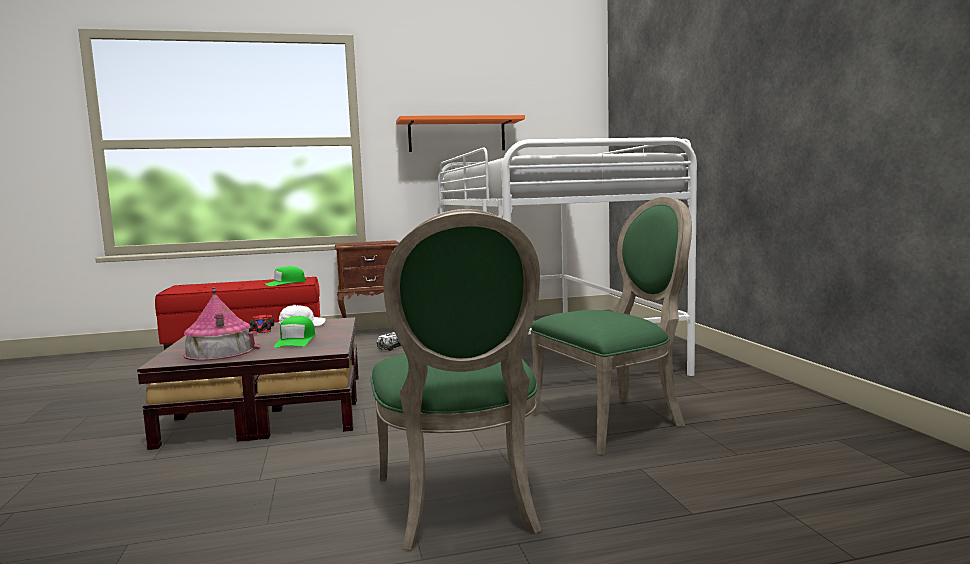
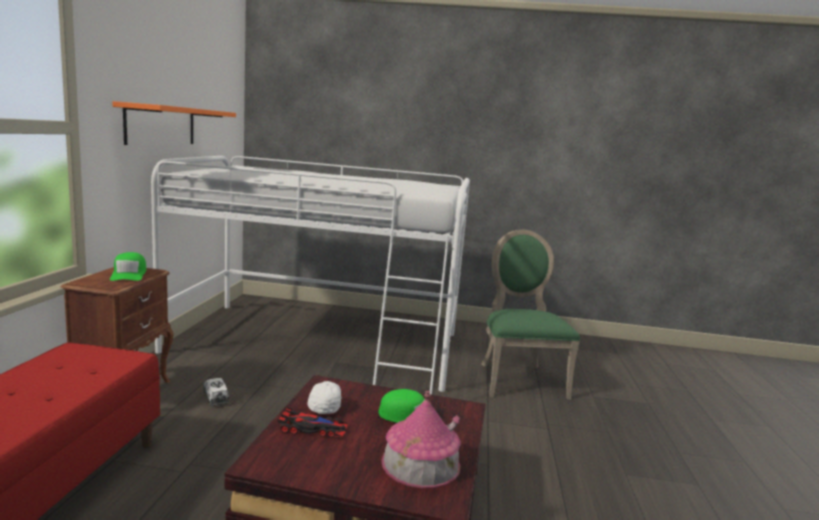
camera: 70 degrees left, 5 degrees up
(285, 283) = (102, 366): green cap -> green cap (129, 274)
(462, 505) = (632, 457): green chair -> none

